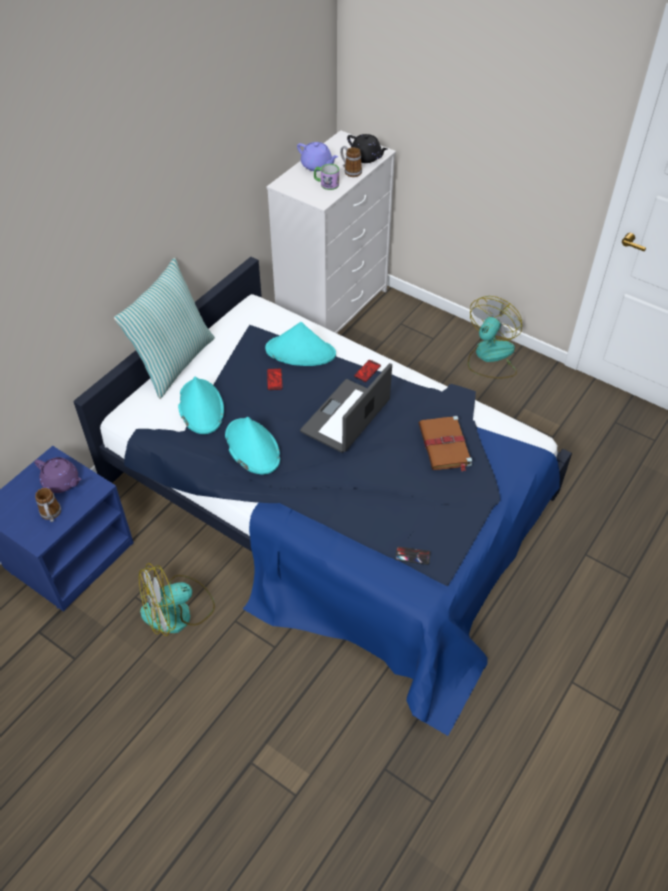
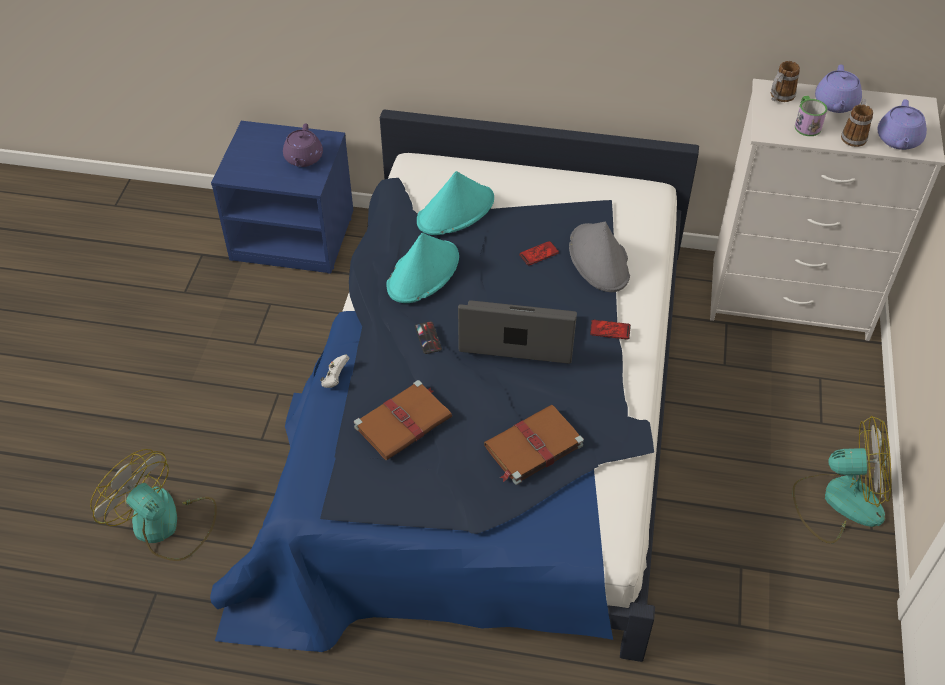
camera: 65 degrees right, 0 degrees up
(51, 515) = (261, 169): mug -> mug (779, 97)
(174, 362) = (512, 166): pillow -> none
(178, 611) = (268, 343): fan -> fan (165, 525)
(301, 352) = (599, 259): turquoise hat -> grey hat
(319, 537) = (335, 379): none -> white game controller
(366, 158) = (898, 140): black teapot -> purple teapot
(388, 506) = (404, 421): none -> brown book
(412, 555) = (347, 470): phone -> phone (428, 338)

